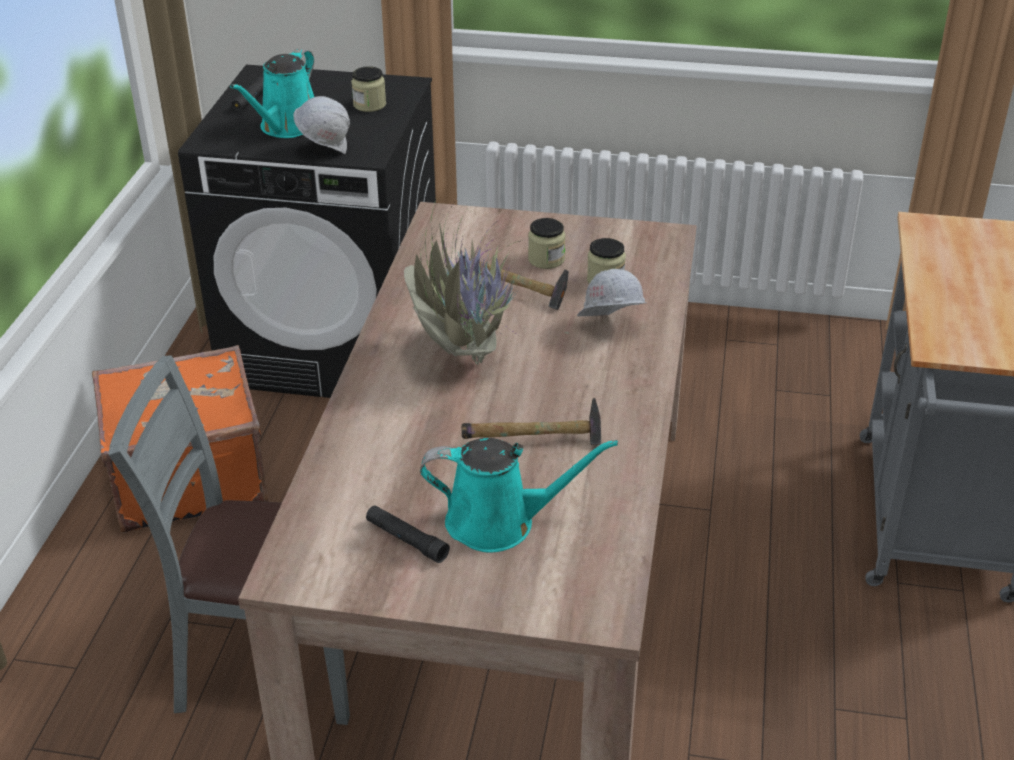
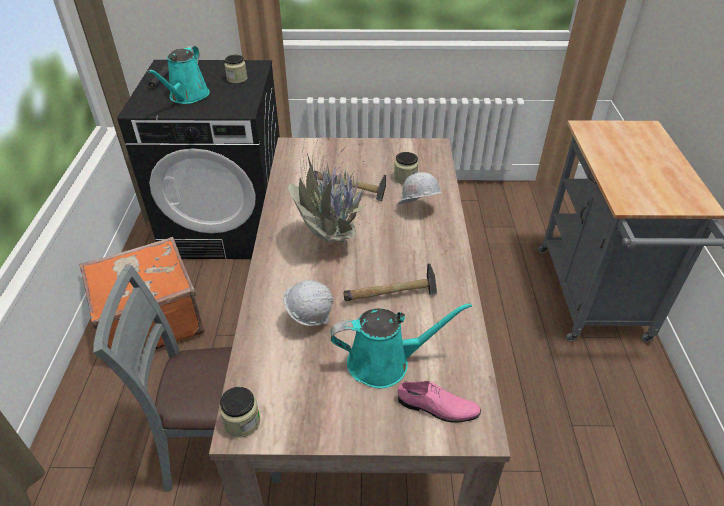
camera: 10 degrees left, 5 degrees up
(325, 150) = (214, 109): white hard hat -> white hard hat (310, 320)
(406, 540) = (323, 386): black flashlight -> none
(546, 259) = (365, 168): jar -> jar (242, 422)
(557, 584) = (437, 408): none -> pink shoe

